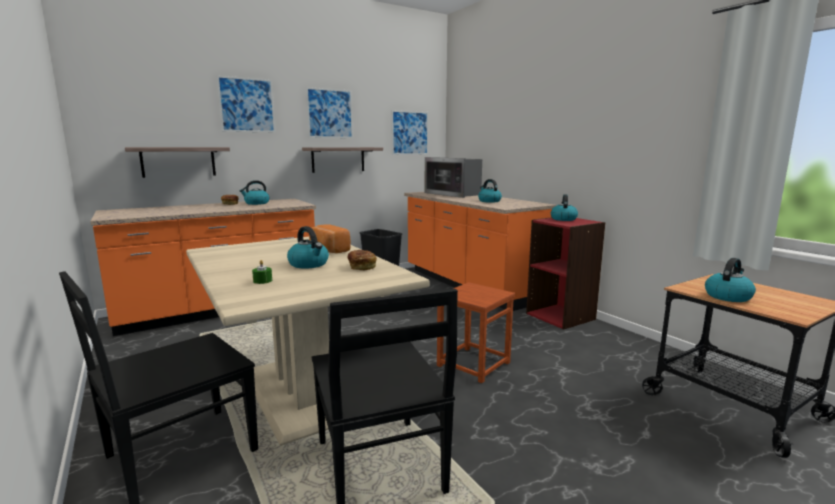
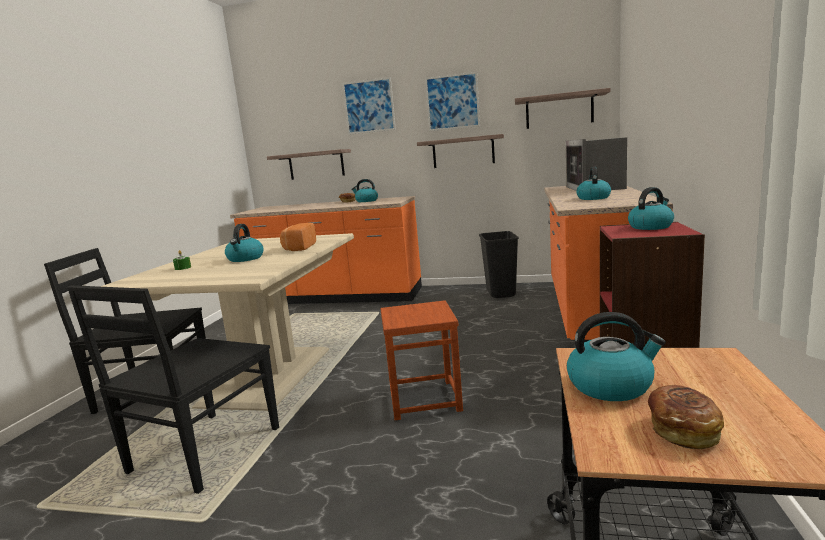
camera: 45 degrees right, 0 degrees up
(362, 267) = (262, 265): bread -> bread (683, 430)
(410, 133) = (559, 111): picture -> shelf

